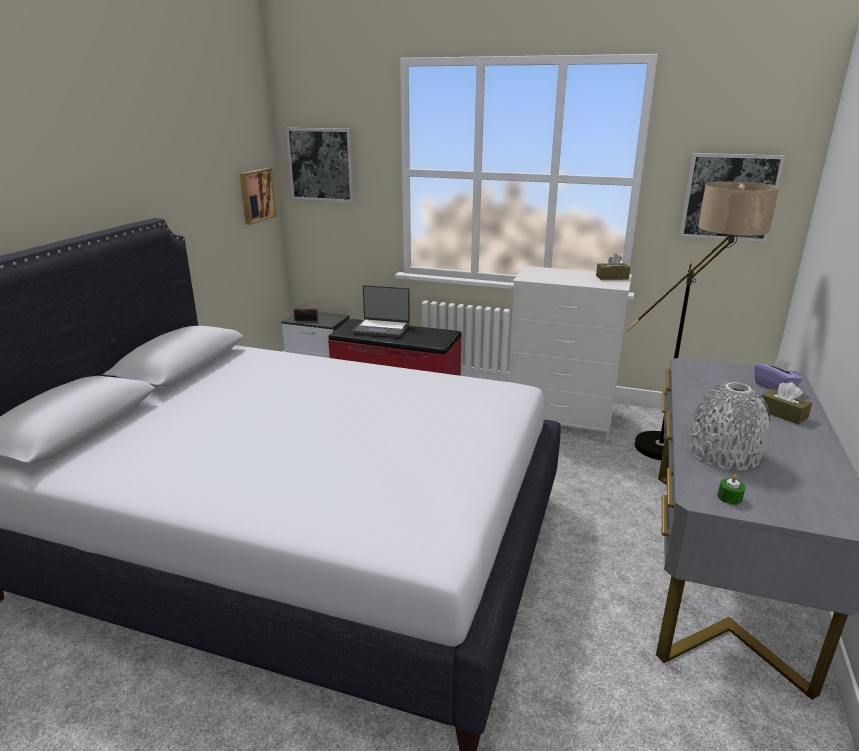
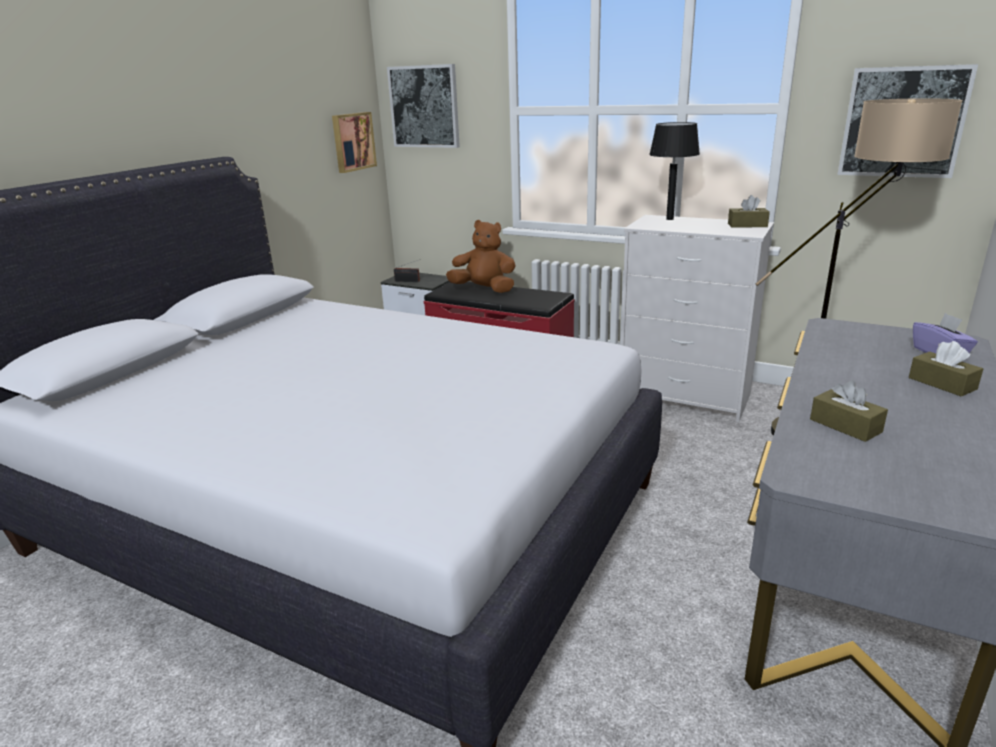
camera: 10 degrees right, 0 degrees up
(382, 329) = (484, 290): laptop -> brown plush toy
(547, 271) = (670, 219): none -> black table lamp
(723, 453) = (845, 425): grey vase -> brown tissue box
(729, 497) = (837, 478): green candle -> none

